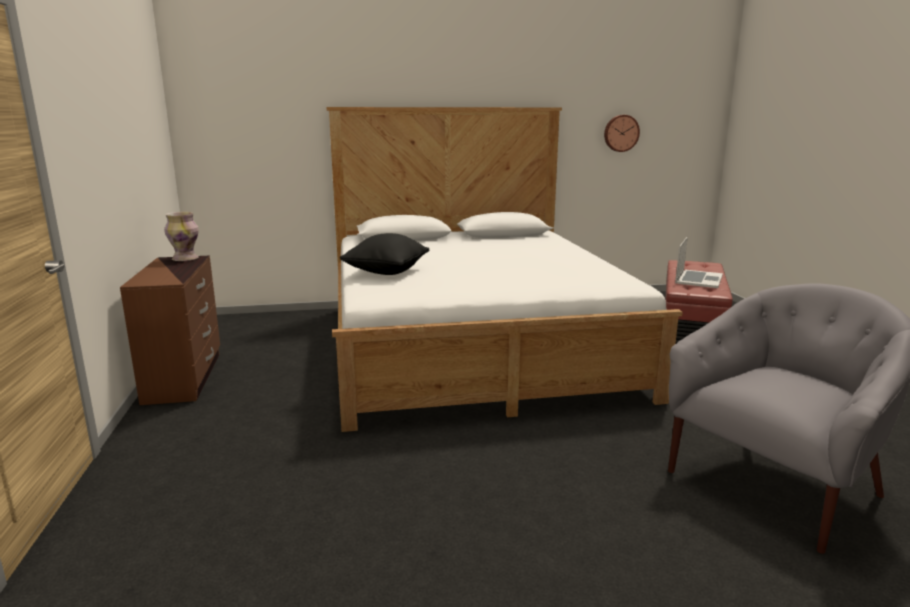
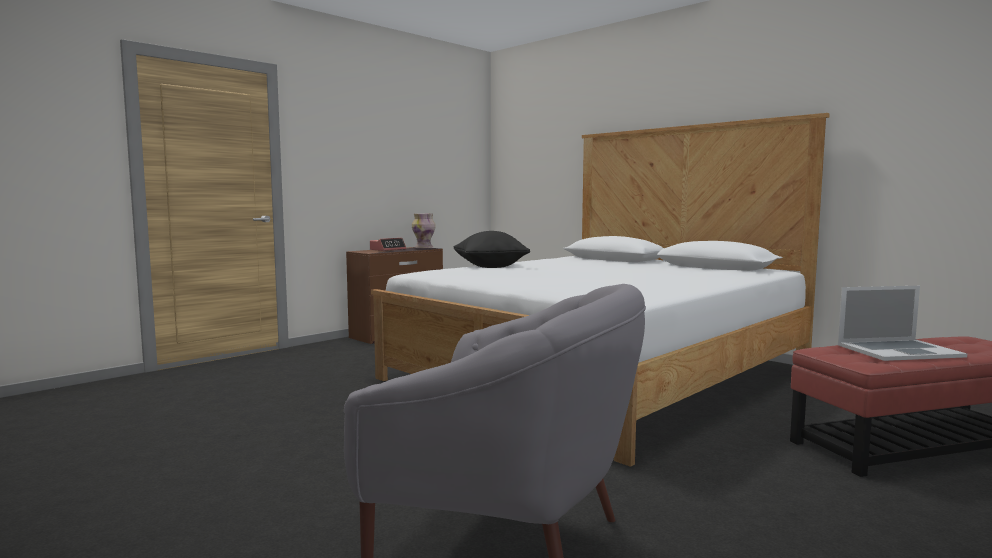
camera: 55 degrees right, 10 degrees down
(160, 271) = (388, 249): none -> alarm clock
(621, 133) = (938, 142): wall clock -> none

